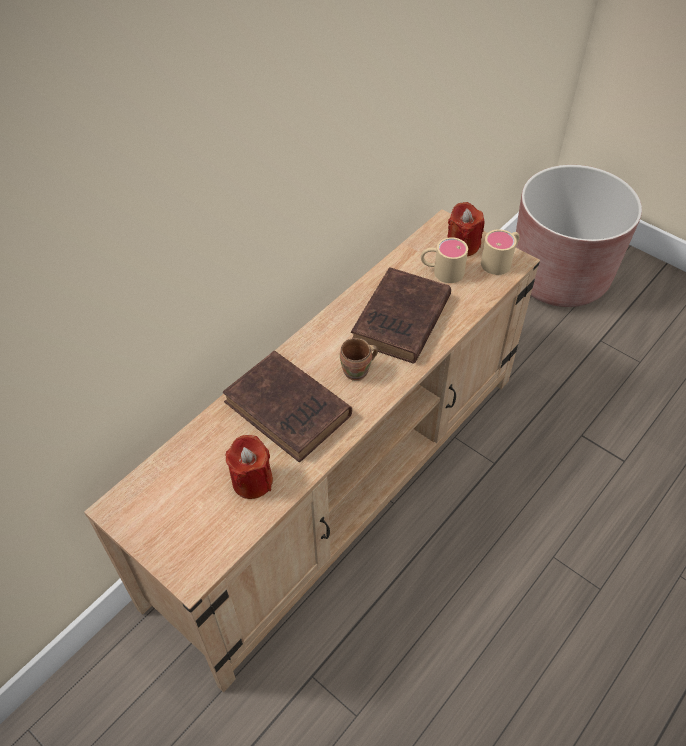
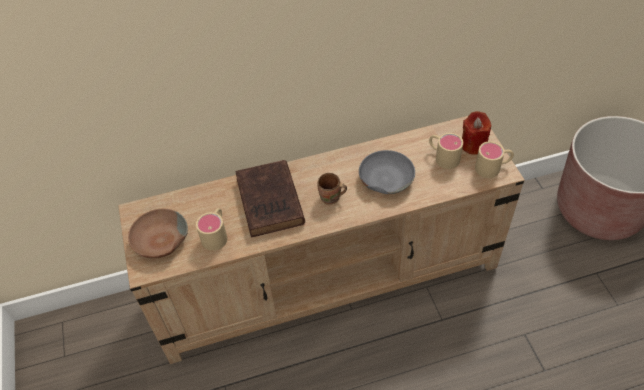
camera: 35 degrees right, 0 degrees up
(182, 527) = (159, 240): none -> brown bowl
(252, 481) = (216, 234): red candle -> beige mug
(400, 321) = (385, 178): brown book -> grey bowl

